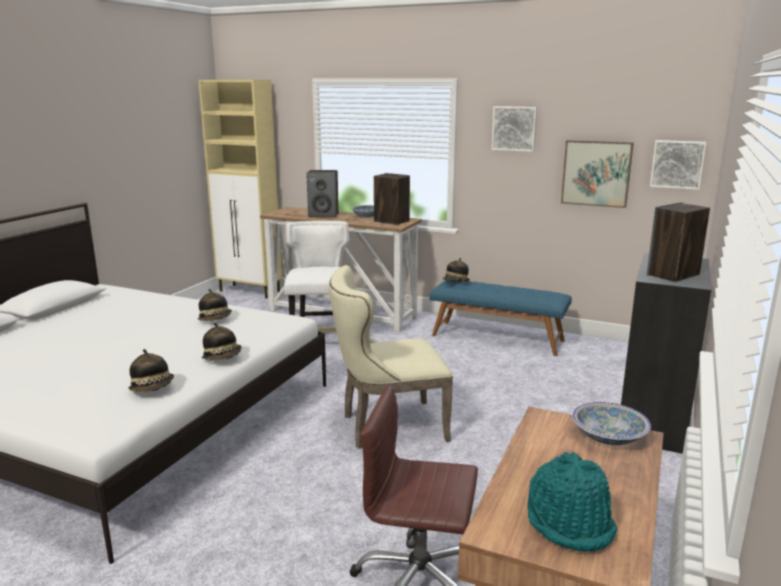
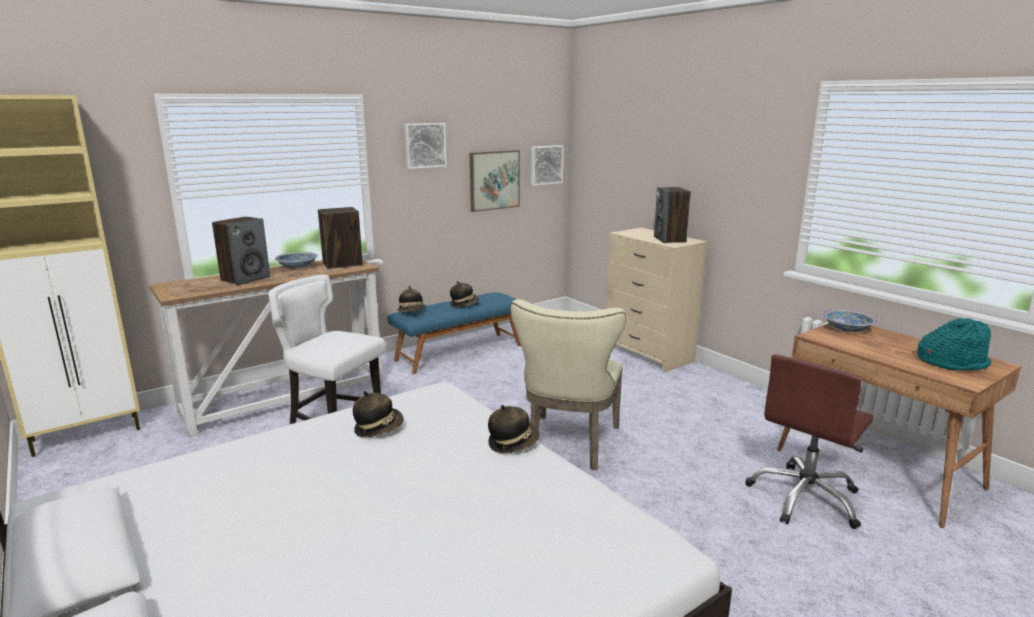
camera: 60 degrees left, 0 degrees up
(153, 388) = (570, 496): hat -> hat (464, 304)
(652, 421) = (648, 354): black dresser -> beige dresser

